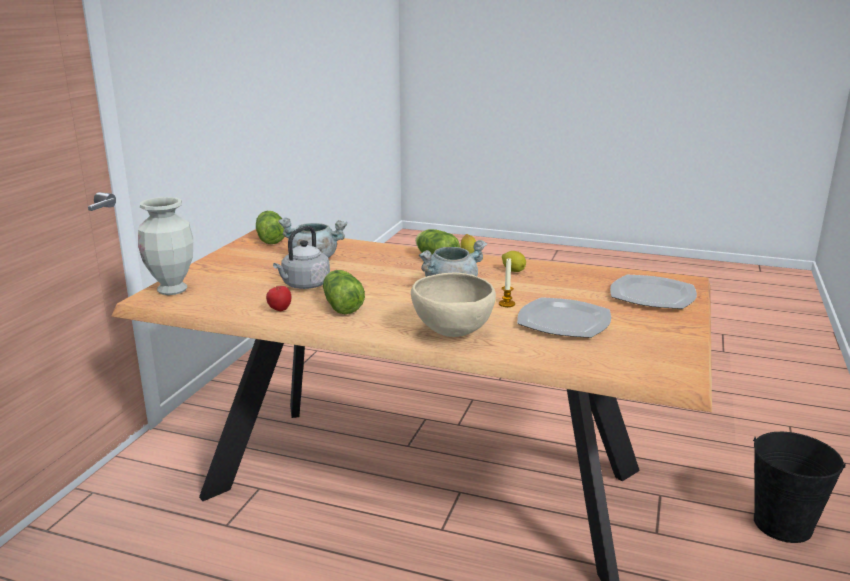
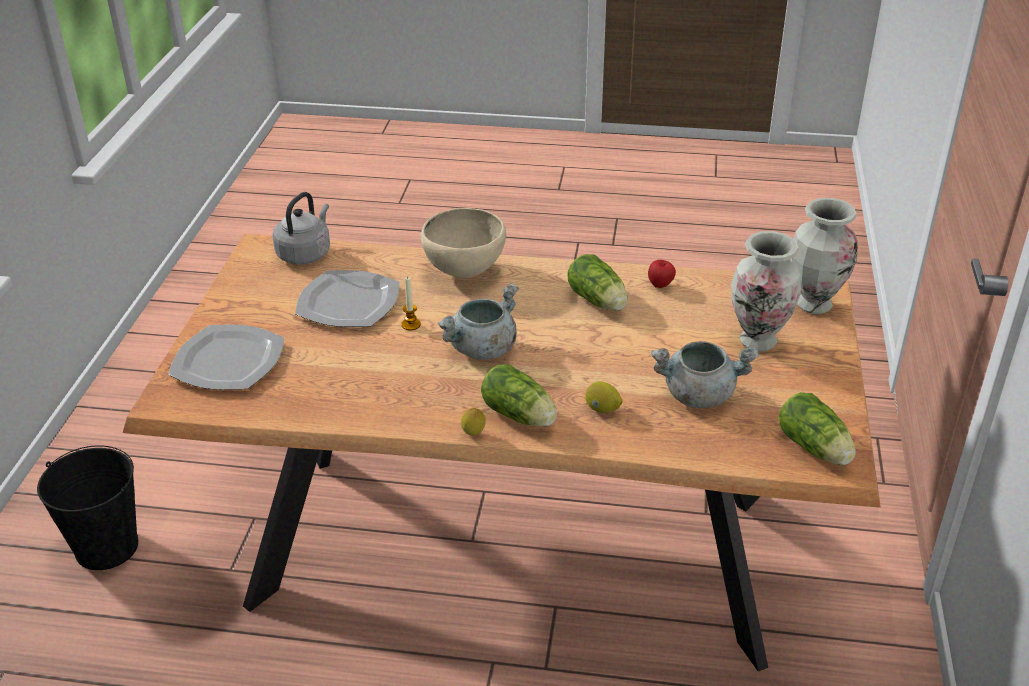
camera: 170 degrees right, 15 degrees up
(243, 276) = (758, 341): none -> vase
(304, 285) = (666, 331): grey kettle -> grey kettle (305, 253)
(513, 271) = (402, 397): lemon -> lemon (602, 409)

